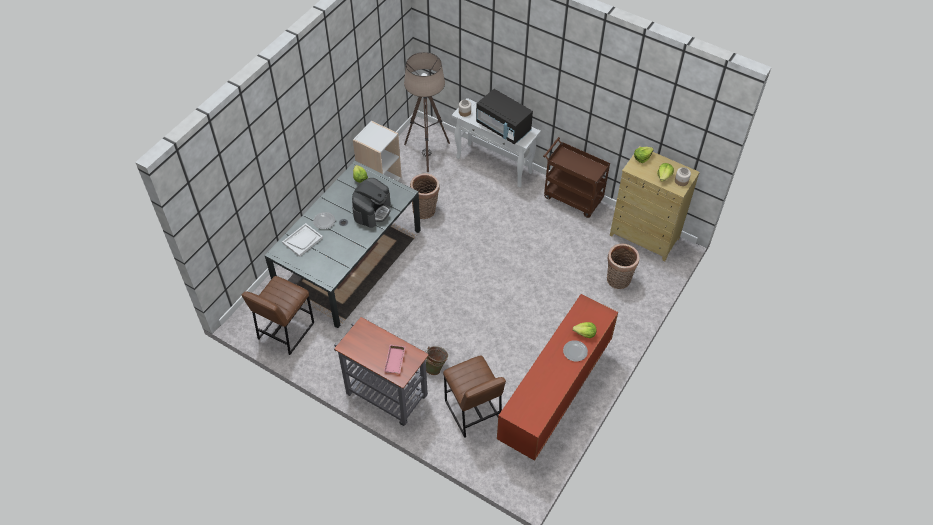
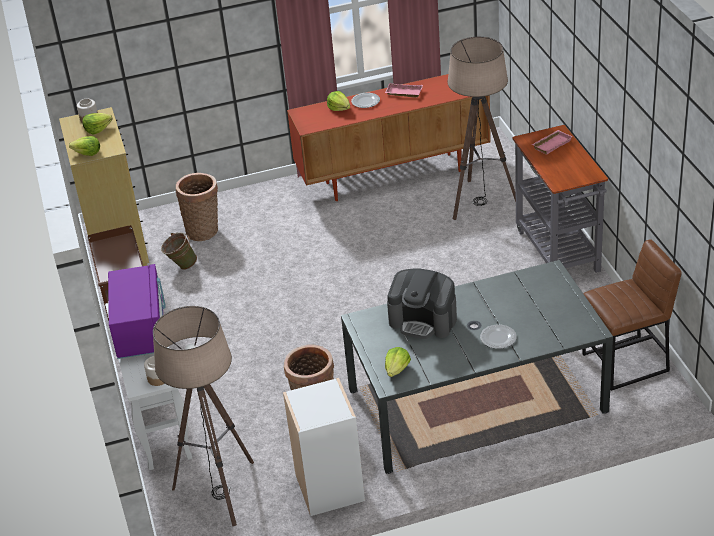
camera: 135 degrees left, 15 degrees down
(302, 240) = (547, 328): white tray -> none
(372, 211) = (423, 320): coffee machine -> coffee machine turned 135 degrees counterclockwise
(436, 367) = (480, 249): green bucket -> green bucket (181, 266)
(473, 411) = (480, 202): brown chair -> floor lamp
(503, 127) = (141, 330): black microwave -> purple microwave
(558, 376) = (403, 93): none -> pink tray

